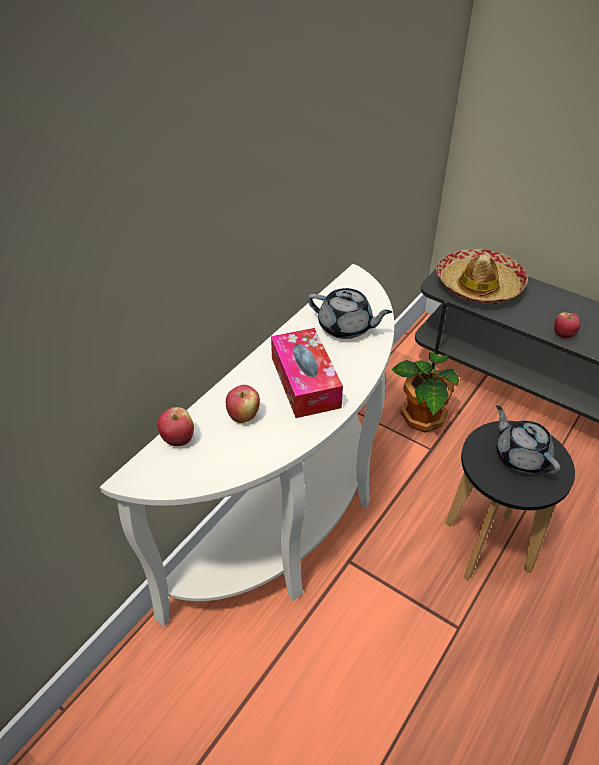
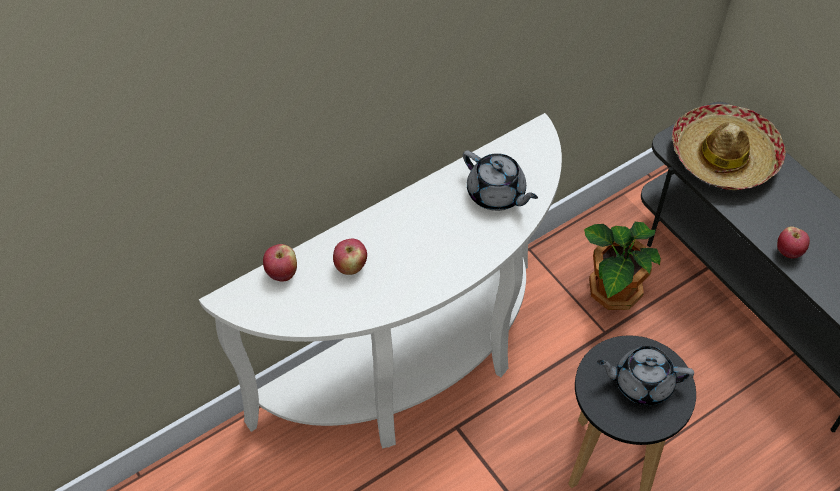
camera: 20 degrees right, 10 degrees up
(305, 382) = (425, 247): tissue box -> none
(520, 456) = (641, 383): grey teapot -> grey teapot turned 75 degrees counterclockwise

